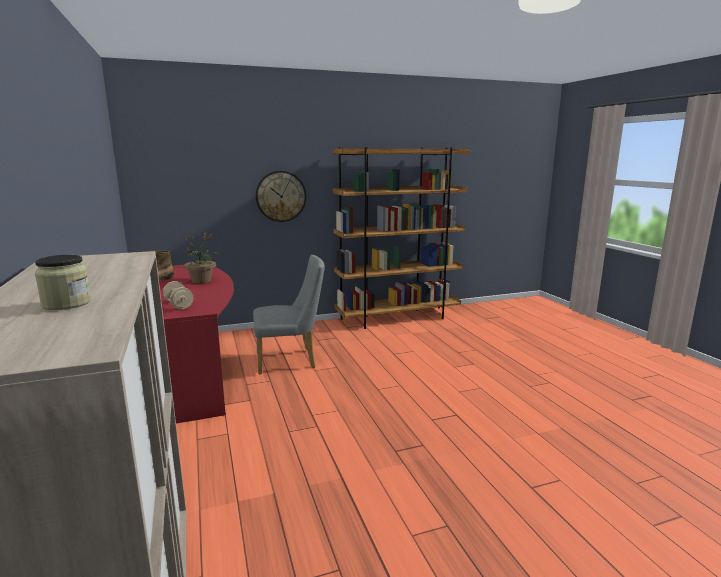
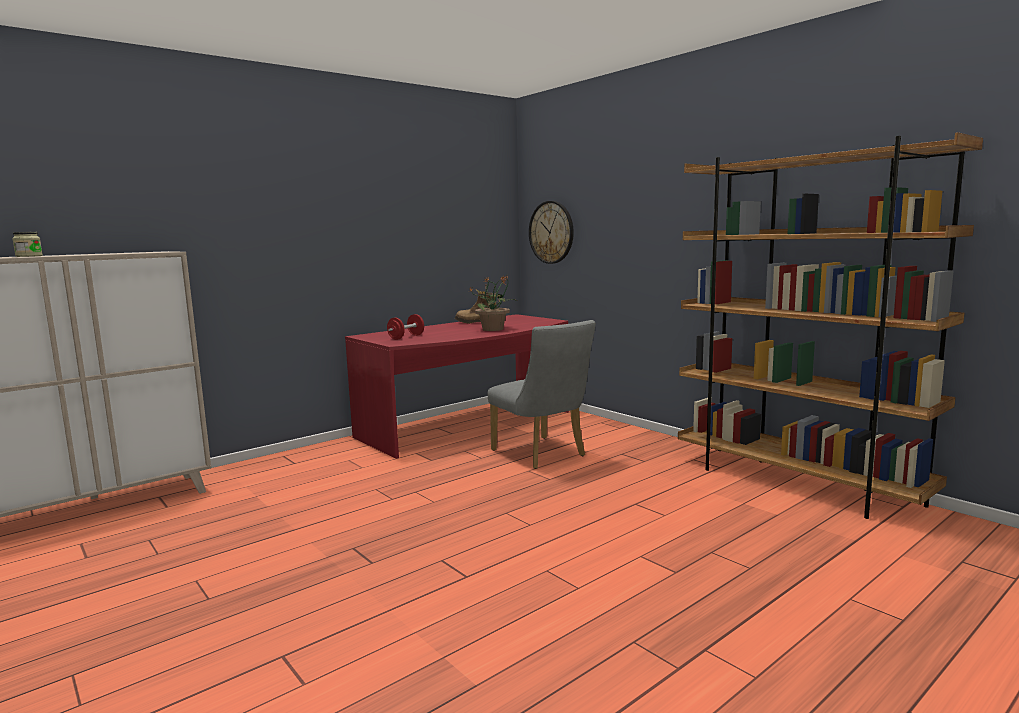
camera: 70 degrees right, 5 degrees down
(179, 305) = (406, 337): beige dumbbell -> red dumbbell
(281, 196) = (653, 242): wall clock -> wall clock (551, 232)

